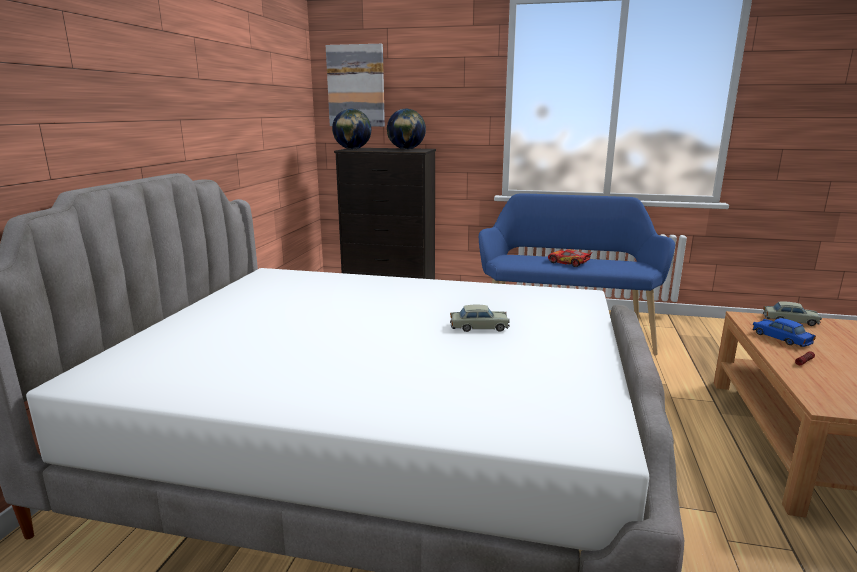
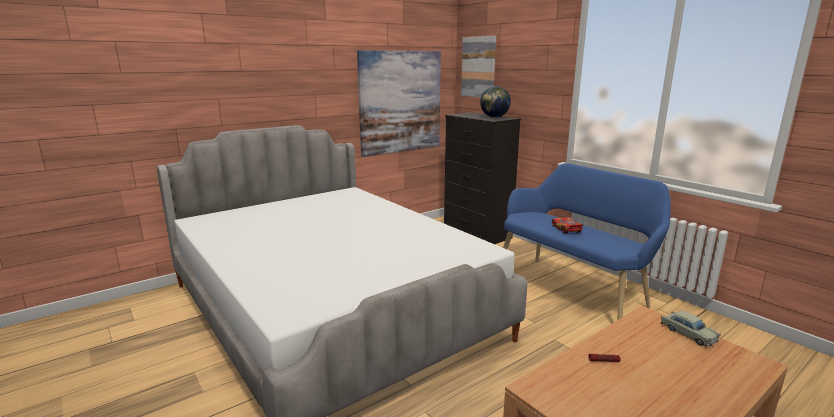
camera: 40 degrees right, 0 degrees up
(271, 135) = (400, 102): none -> picture
(352, 149) = (460, 114): globe -> none
(479, 327) = (376, 248): beige toy car -> none
(781, 338) = (633, 340): blue toy car -> none

